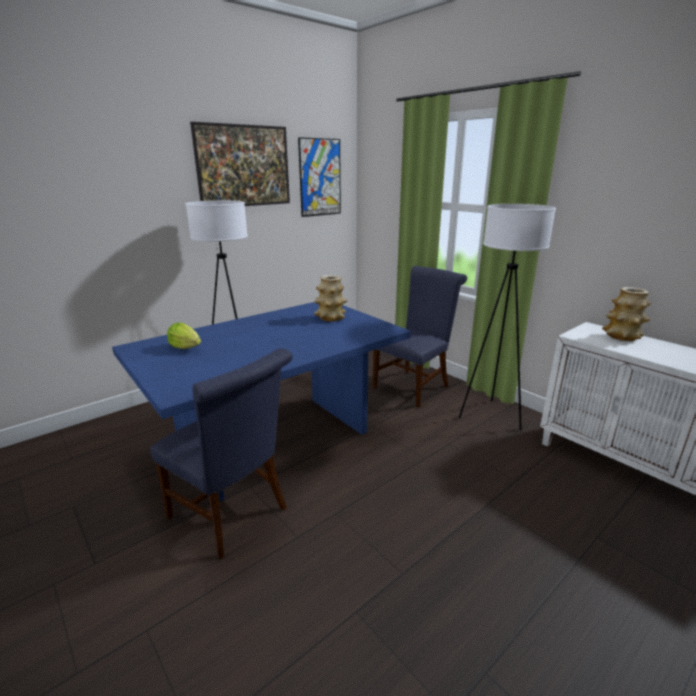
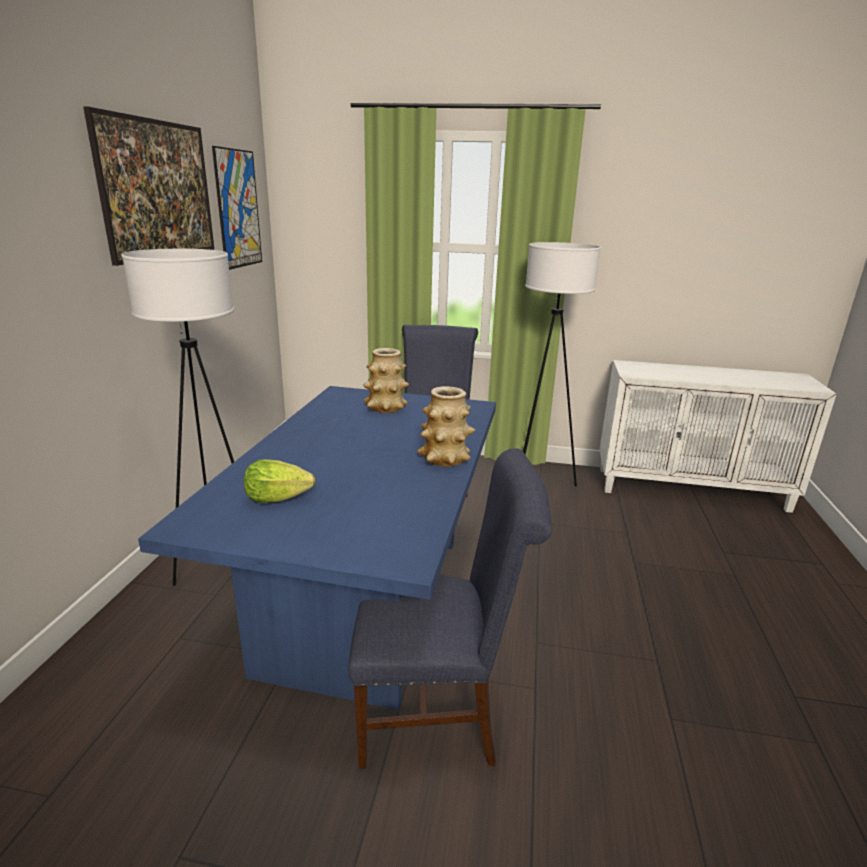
camera: 40 degrees left, 0 degrees up
(622, 336) = (658, 367): vase -> vase (445, 459)

